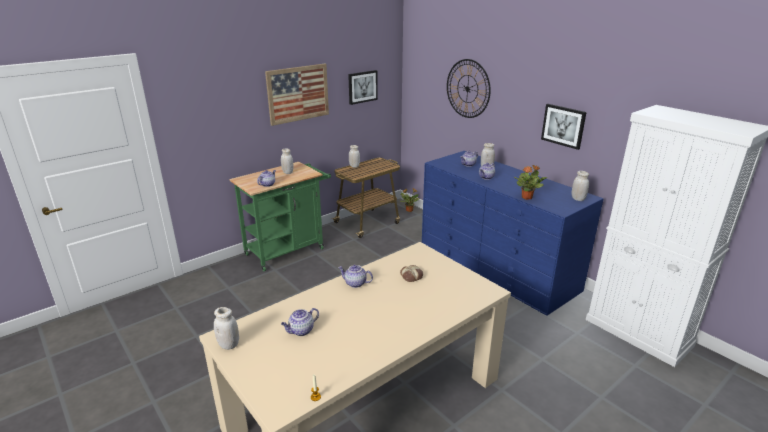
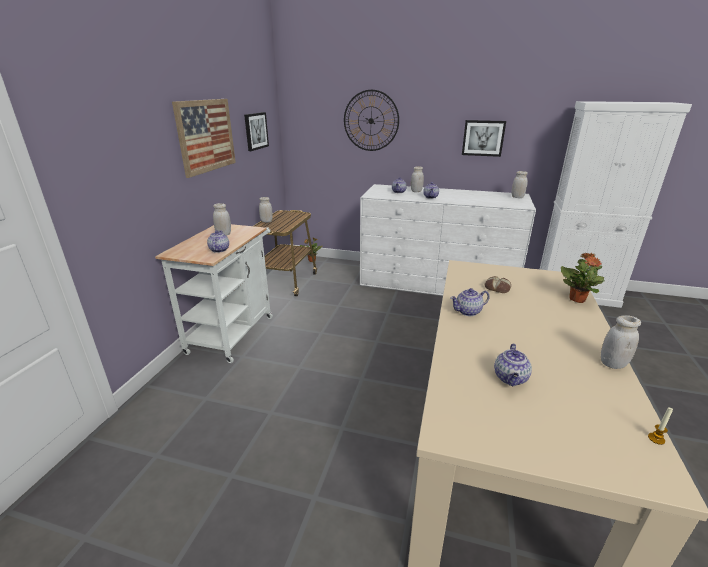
camera: 35 degrees left, 0 degrees up
(229, 345) = (472, 437): white jar -> white jar (612, 363)
(289, 250) = (234, 331): green cart -> white cart
(496, 266) = (437, 282): blue dresser -> white dresser
(527, 197) = (486, 203): potted plant -> potted plant (577, 299)

